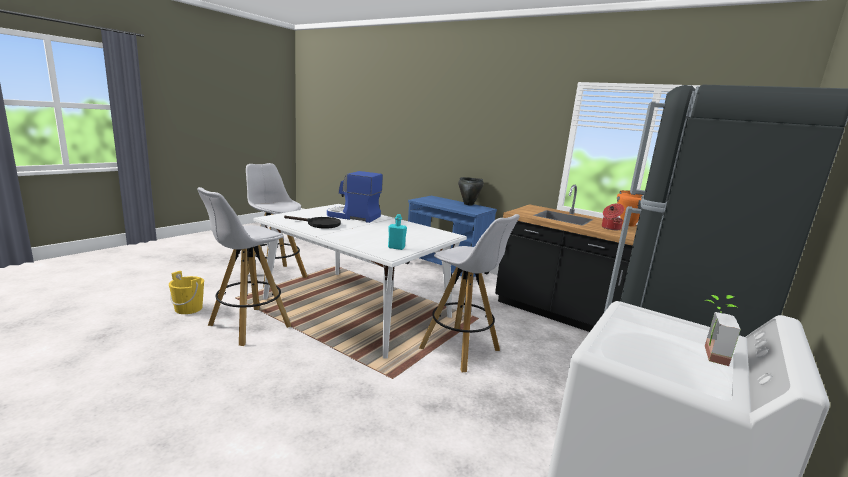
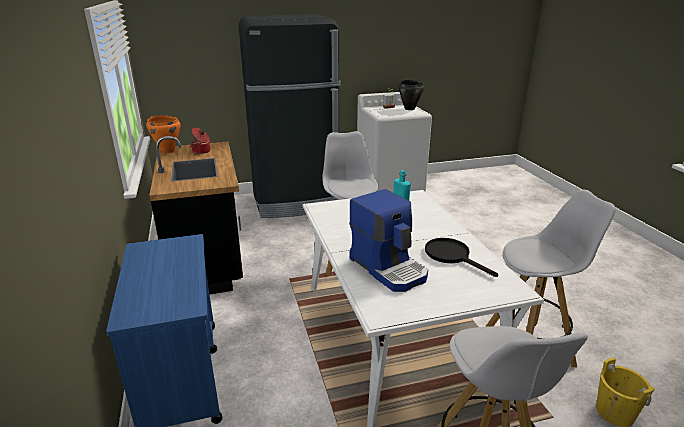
camera: 140 degrees left, 10 degrees up
(468, 204) = (134, 267): black cooking pot -> black cooking pot (409, 109)

